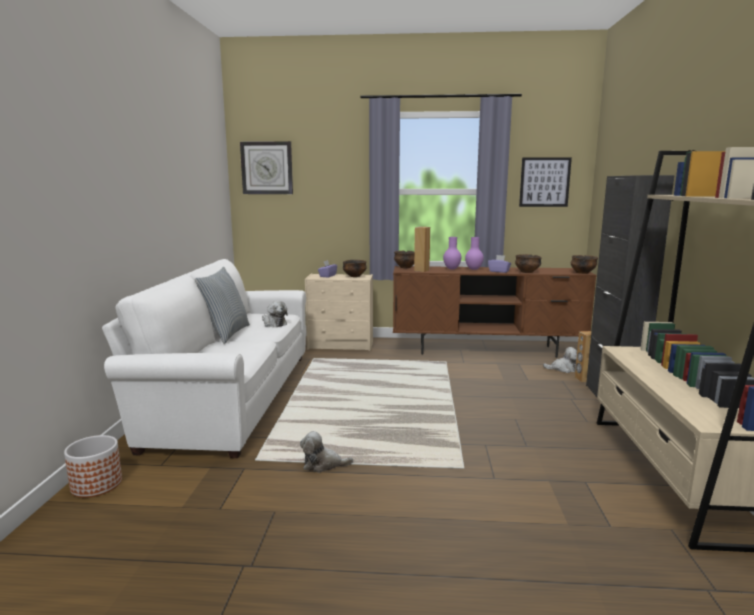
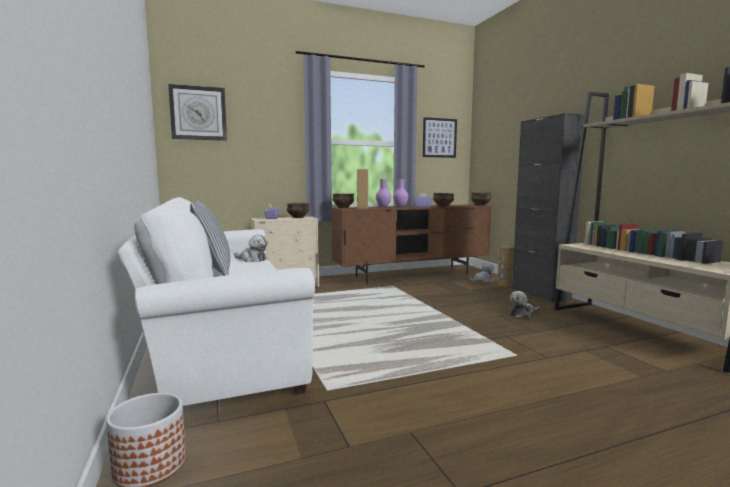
camera: 25 degrees left, 5 degrees down
(323, 464) = (399, 379): plush toy -> plush toy (523, 314)

